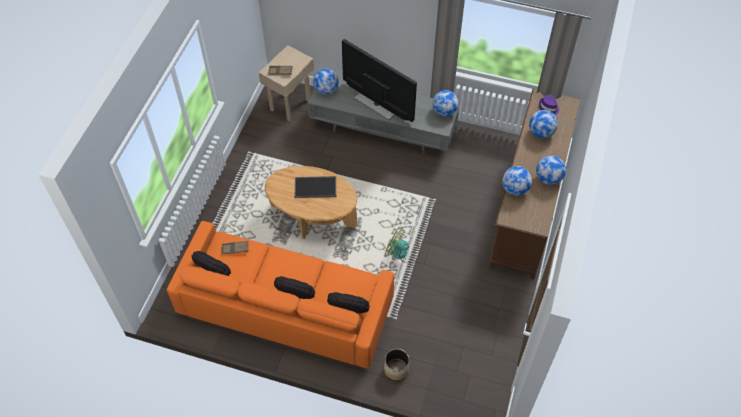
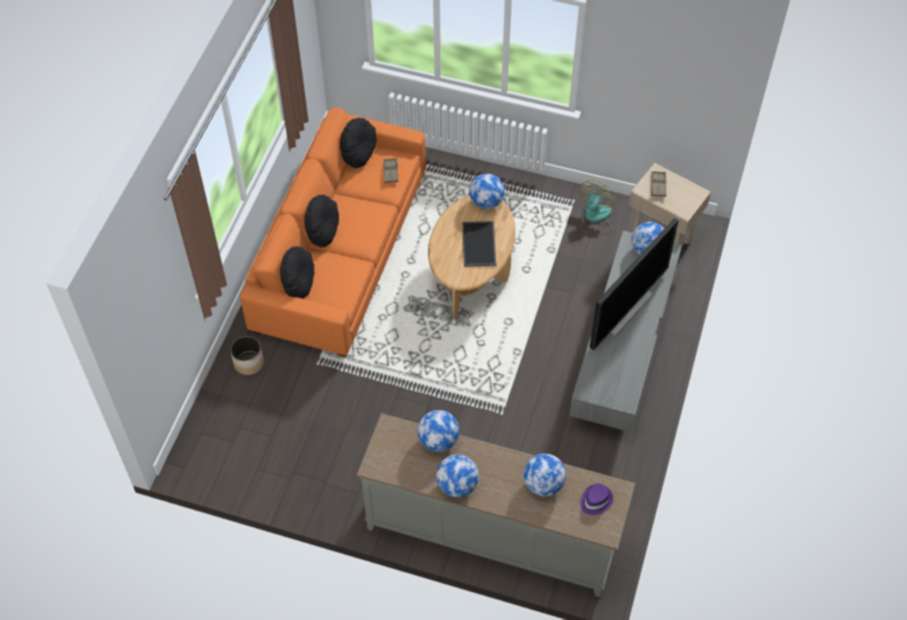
camera: 90 degrees right, 0 degrees up
(402, 252) = (415, 373): fan -> fan (595, 218)
(444, 111) = (619, 394): globe -> globe (486, 202)
(527, 206) = (491, 532): brown cabinet -> grey cabinet

